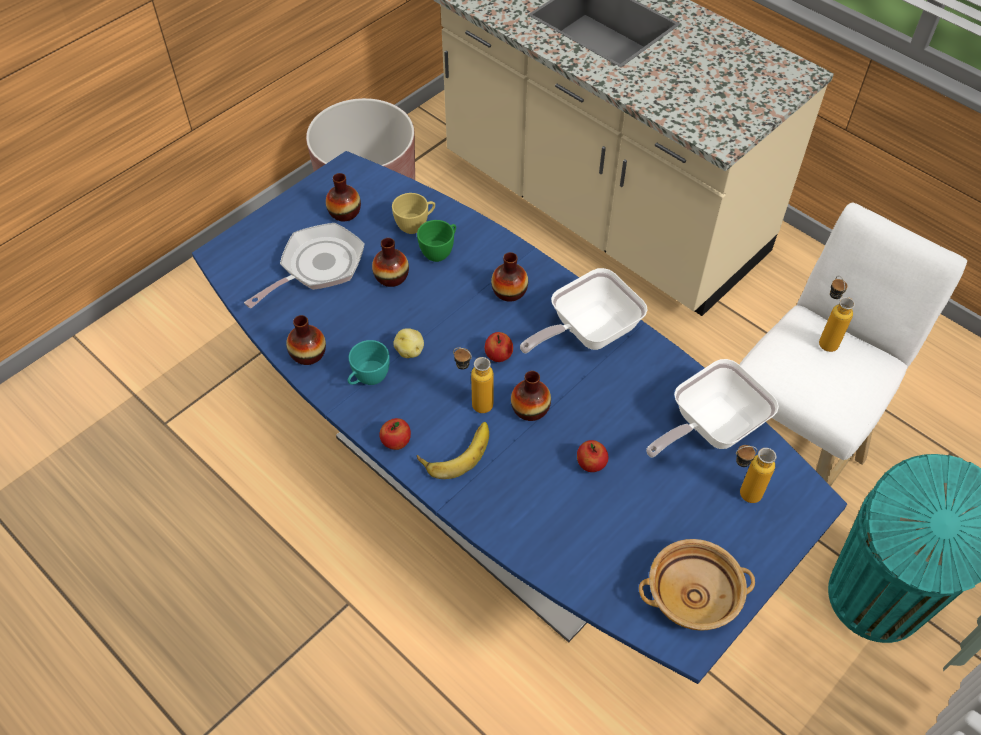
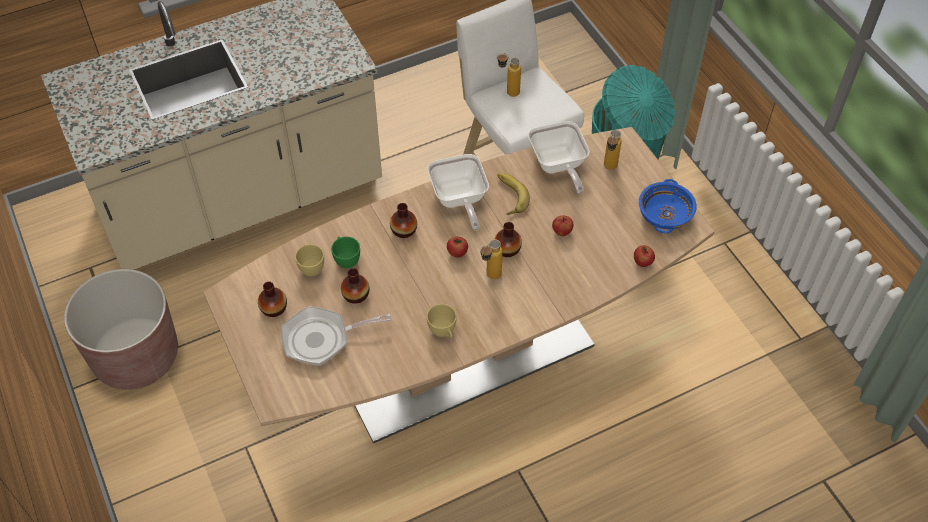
camera: 70 degrees left, 0 degrees up
(308, 354) = (404, 363): vase -> none
(317, 267) = (322, 339): frying pan -> frying pan turned 75 degrees counterclockwise
(368, 379) = (443, 332): turquoise cup -> yellow cup
(396, 442) = (504, 329): apple -> apple (642, 262)
(410, 350) = (429, 301): potato -> none
(455, 450) = (523, 298): banana -> banana (508, 196)
(489, 490) = (463, 355): blue dining table -> brown dining table
(693, 595) = (664, 214): beige bowl -> blue bowl

